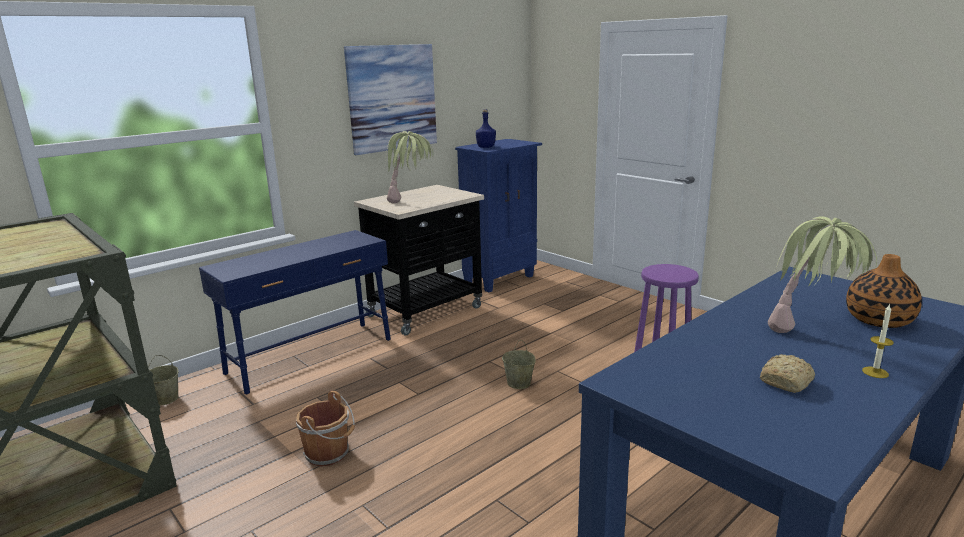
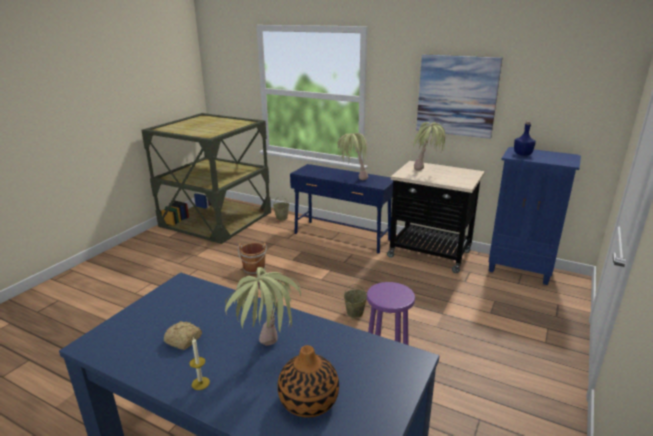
camera: 70 degrees right, 5 degrees up
(321, 249) = (352, 179): none -> potted plant

